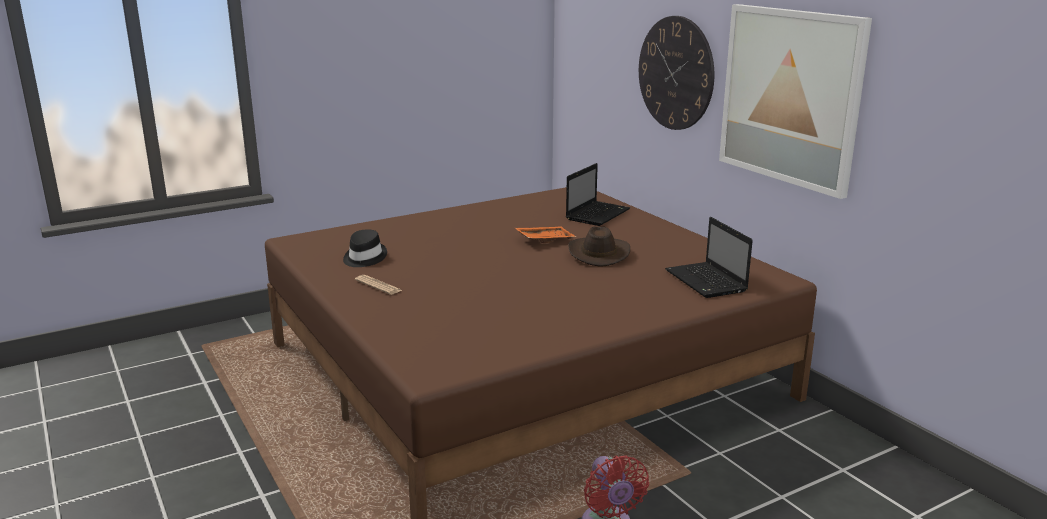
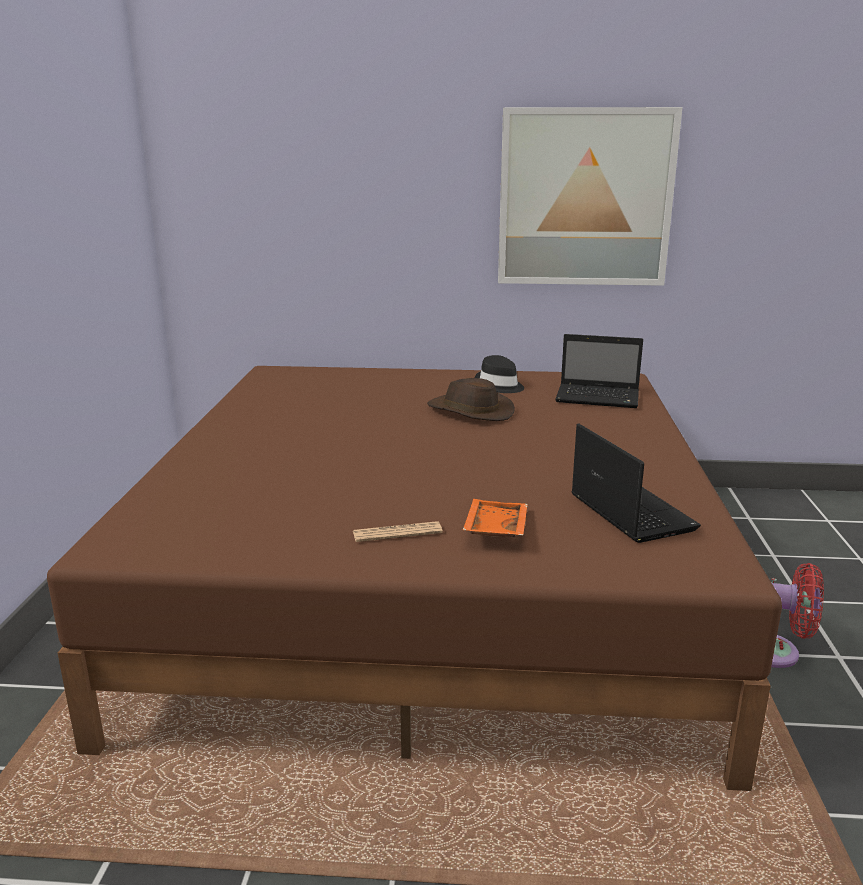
camera: 55 degrees left, 0 degrees up
(364, 258) = (279, 517): black hat -> black hat (499, 385)
(544, 239) = (391, 419): orange tray -> orange tray (494, 529)
(598, 214) = (360, 383): laptop -> laptop (629, 512)
(675, 73) = (408, 198): wall clock -> none

